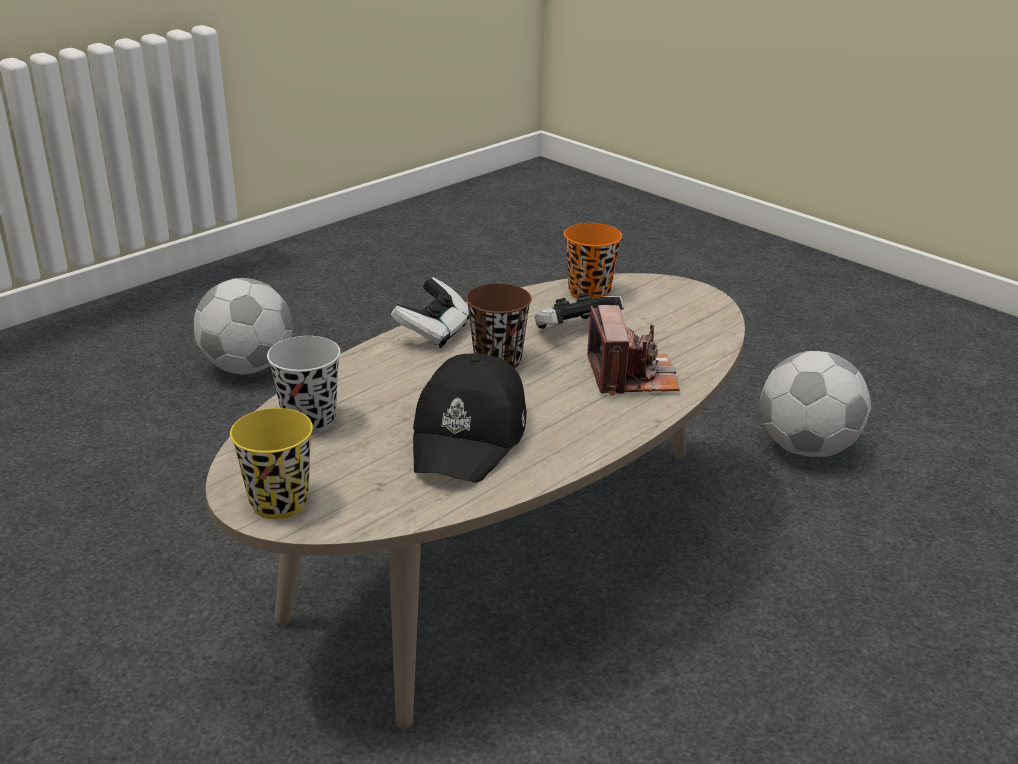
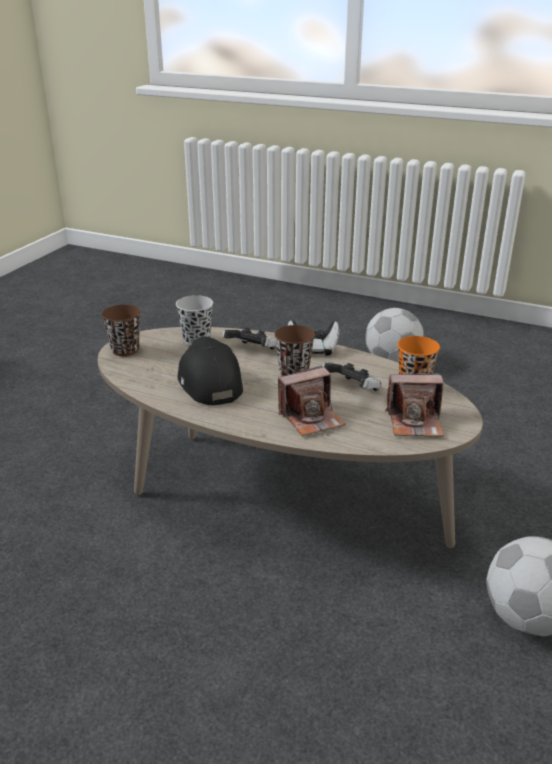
camera: 70 degrees right, 0 degrees up
(279, 503) = (125, 350): yellow cup -> brown cup
(399, 379) = (252, 351): none -> game controller
(471, 436) = (208, 381): black cap -> black cap turned 75 degrees clockwise
(677, 314) = (415, 422): none -> camera

